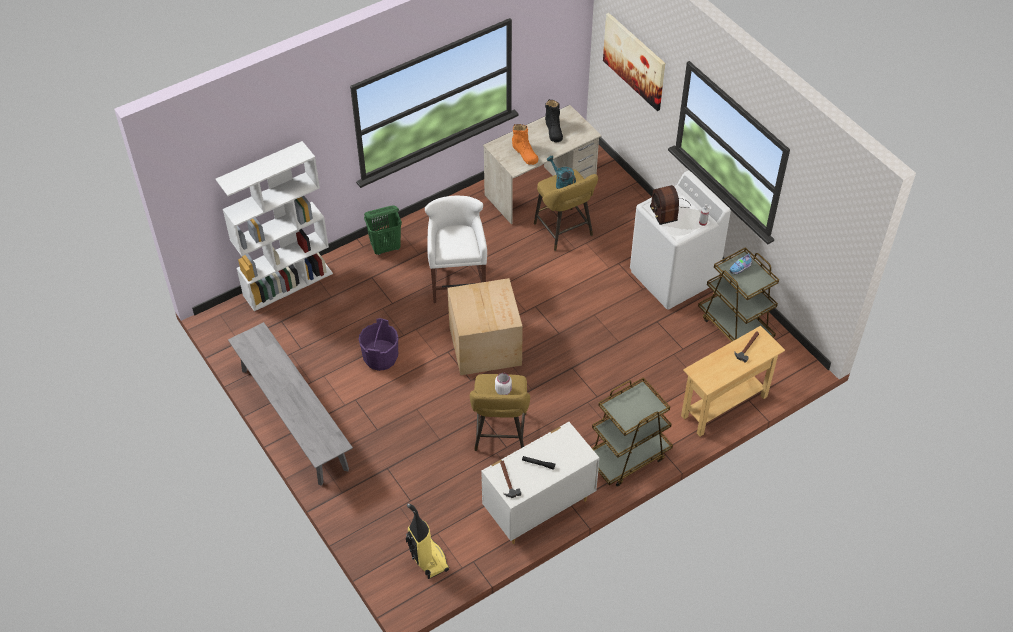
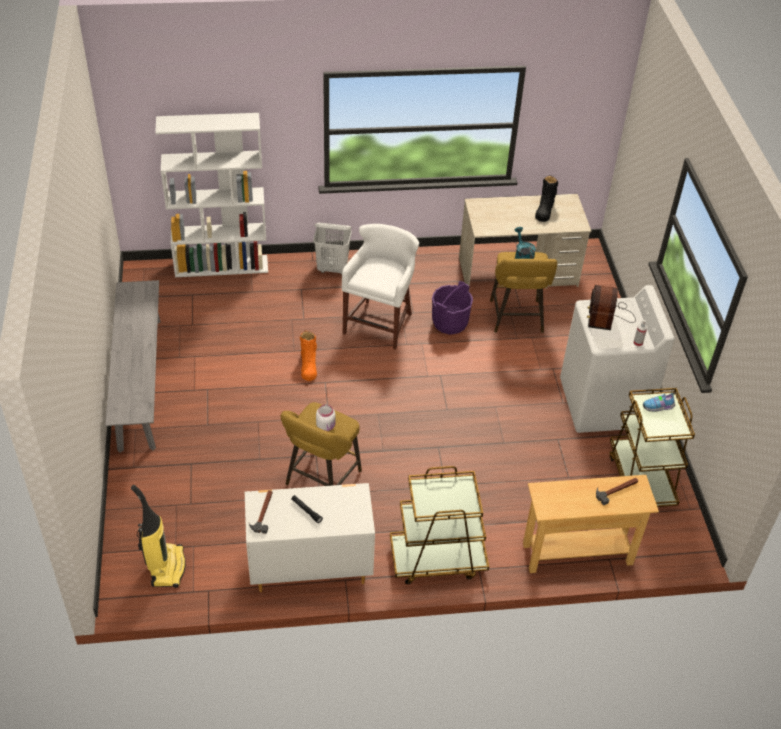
camera: 25 degrees right, 5 degrees down
(380, 357) = (258, 361): purple bucket -> purple bucket (449, 322)
(386, 247) = (333, 269): green laundry basket -> white laundry basket
(486, 345) = (366, 391): cardboard box -> none
(525, 153) = (501, 220): orange boot -> orange boot (308, 366)
(634, 61) = (647, 156): picture -> none

